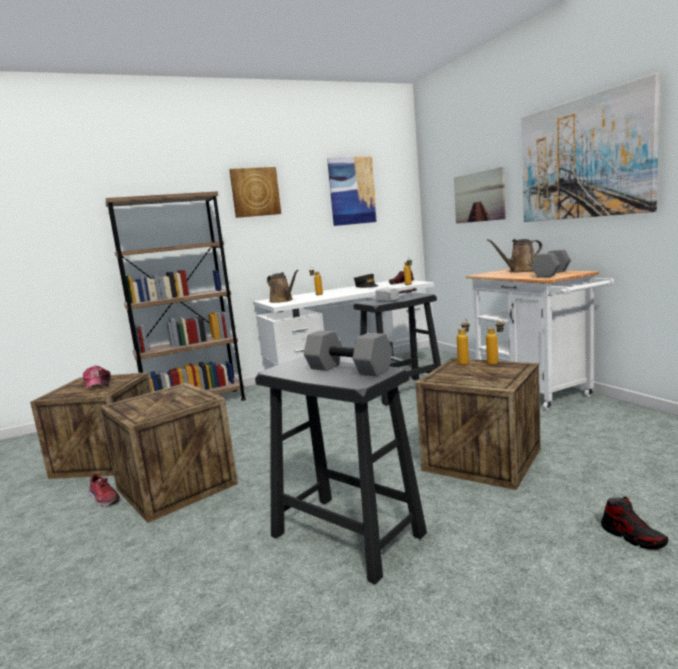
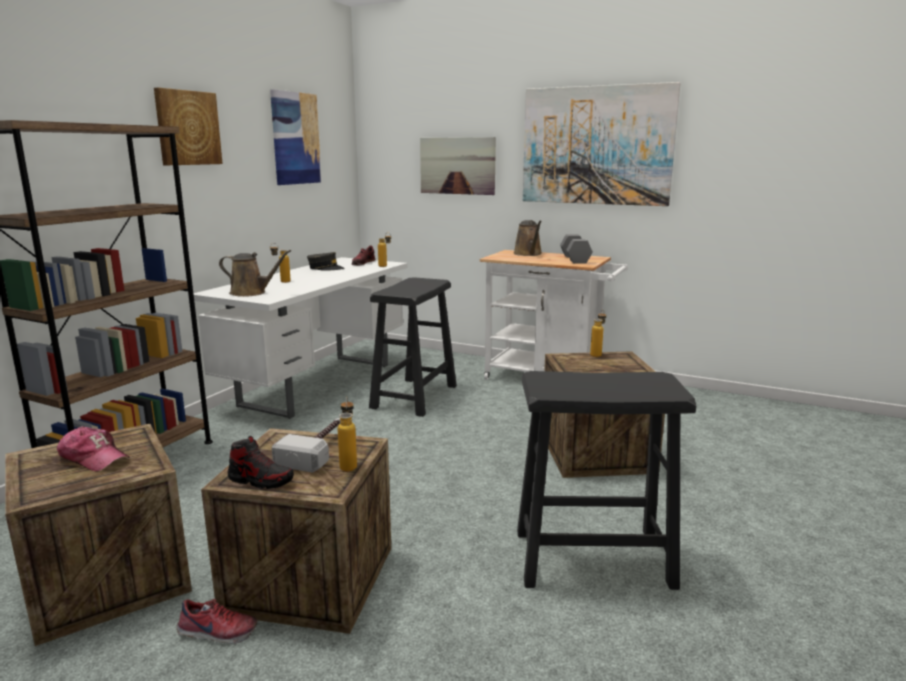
camera: 40 degrees left, 5 degrees up
(347, 370) = (623, 381): grey dumbbell -> none
(399, 298) = (417, 285): hammer -> hammer (318, 449)
(465, 362) = (569, 357): bottle -> bottle (349, 464)
(520, 271) = (528, 254): brown watering can -> brown watering can turned 45 degrees counterclockwise
(632, 537) = (772, 487): shoe -> shoe (261, 480)

